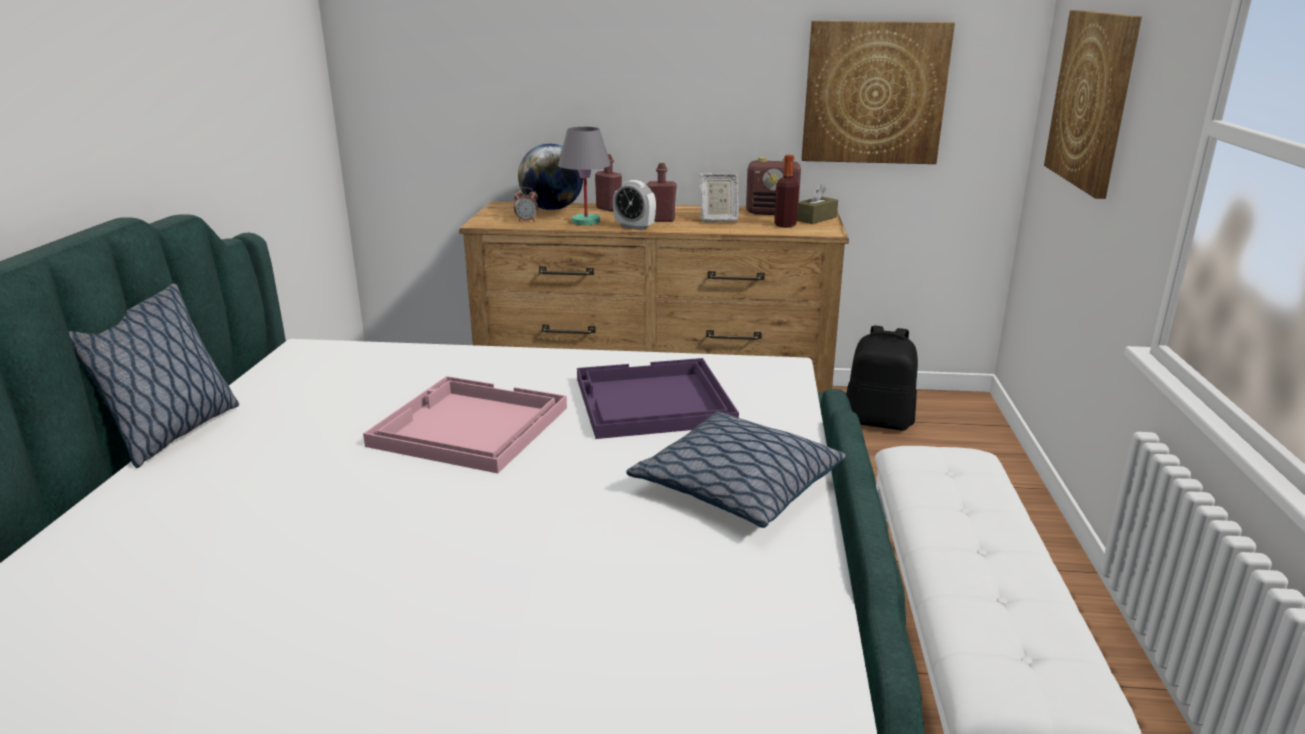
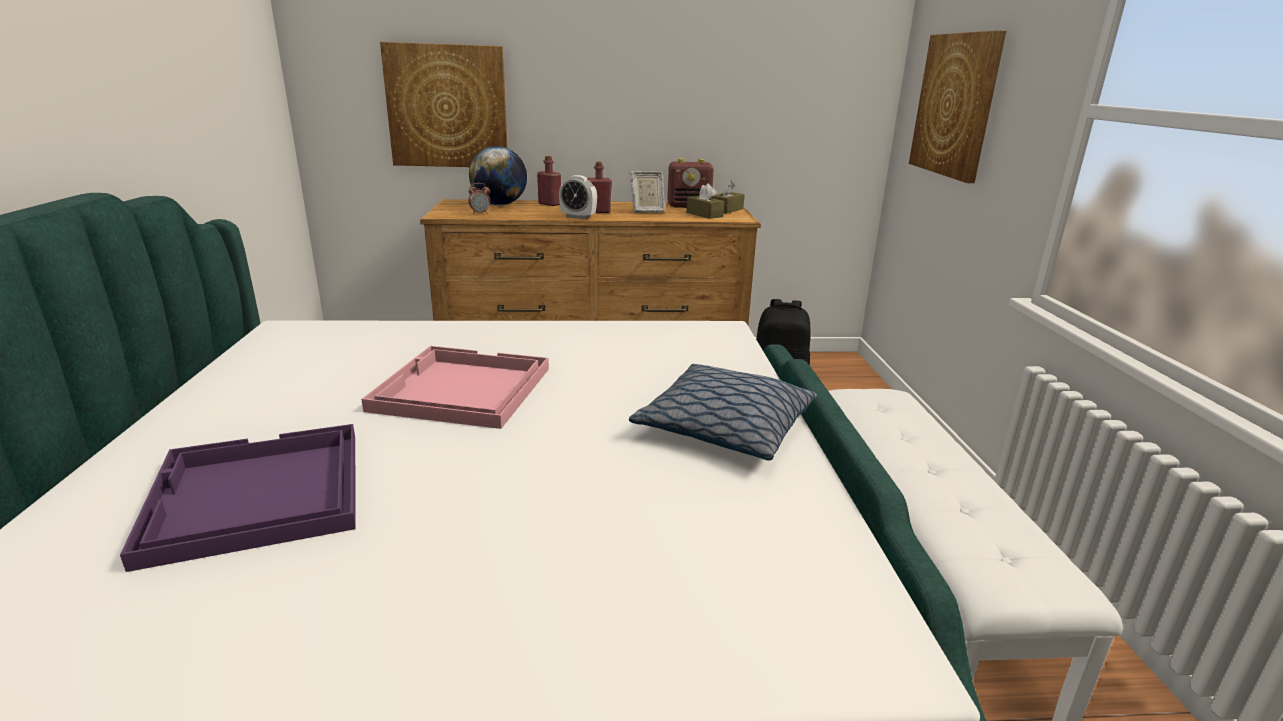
camera: 10 degrees left, 0 degrees up
(172, 434) = (157, 410): pillow -> none
(585, 221) = (533, 213): grey table lamp -> none
(652, 402) = (623, 361): purple tray -> purple tray (255, 495)
(785, 225) = (704, 214): bottle -> brown tissue box
(874, 93) = (769, 106): picture -> picture (447, 106)

